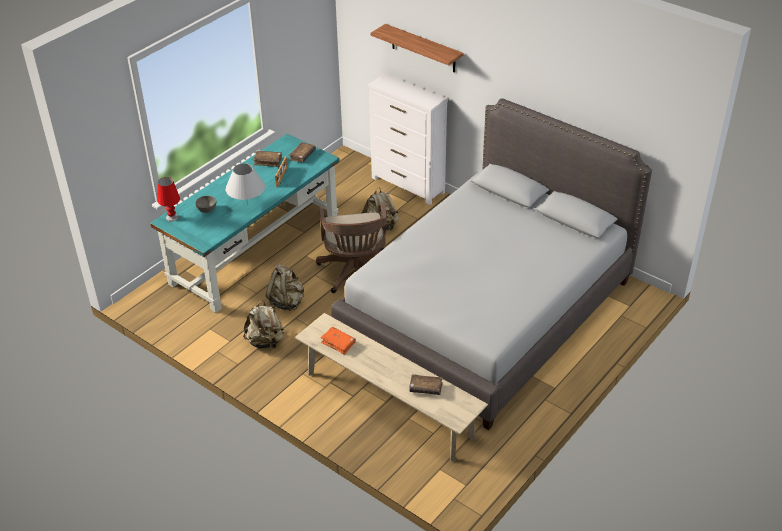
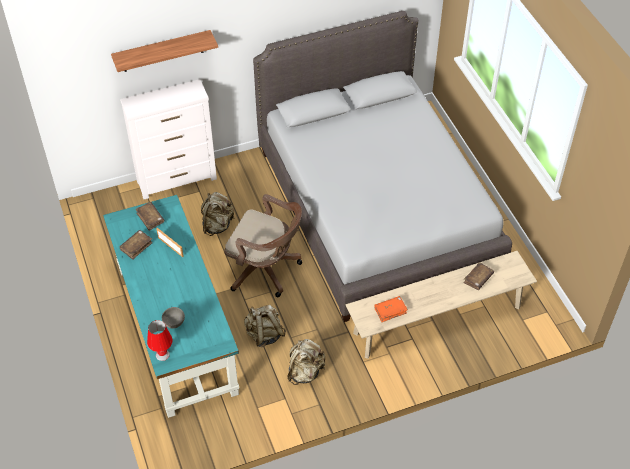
camera: 60 degrees left, 10 degrees up
(247, 204) = (192, 289): white table lamp -> none

